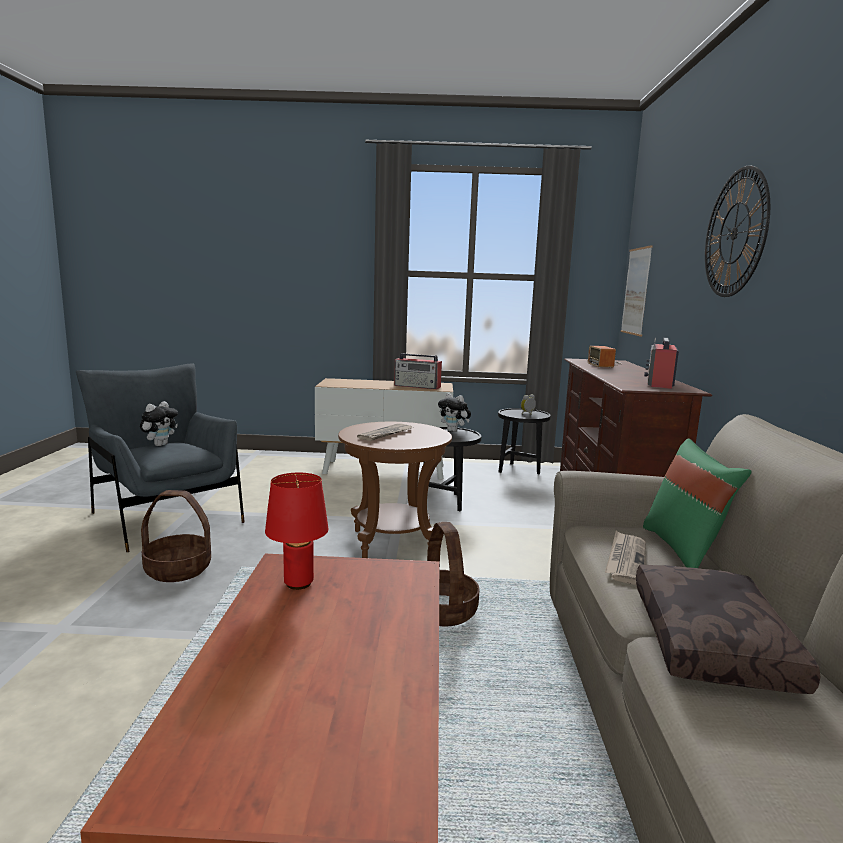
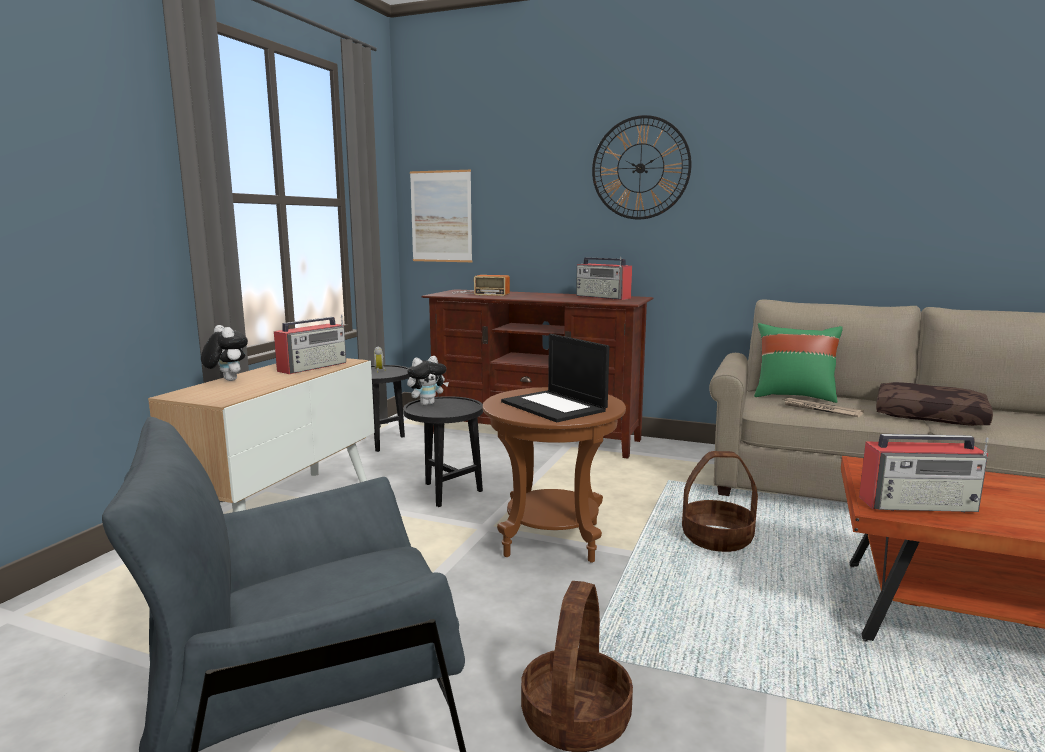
camera: 70 degrees left, 0 degrees up
(160, 444) = (302, 594): plush toy -> plush toy (226, 380)
(298, 584) = (919, 504): red table lamp -> radio
(386, 434) = (555, 406): newspaper -> laptop

